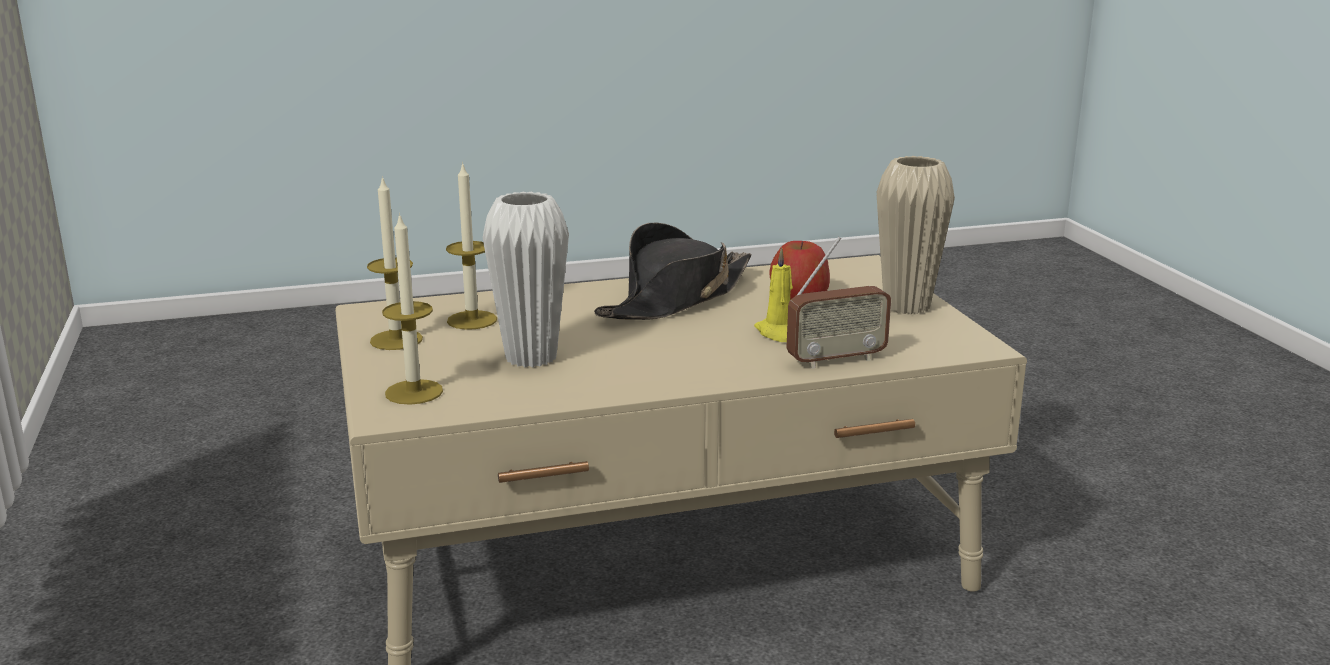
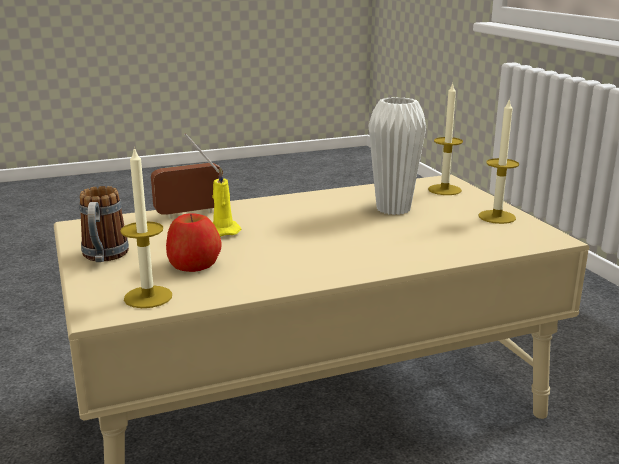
camera: 175 degrees right, 0 degrees up
(472, 320) = (461, 233): candle -> candle (148, 297)
(676, 299) = (306, 258): black hat -> none
(906, 306) = (103, 257): beige vase -> mug

